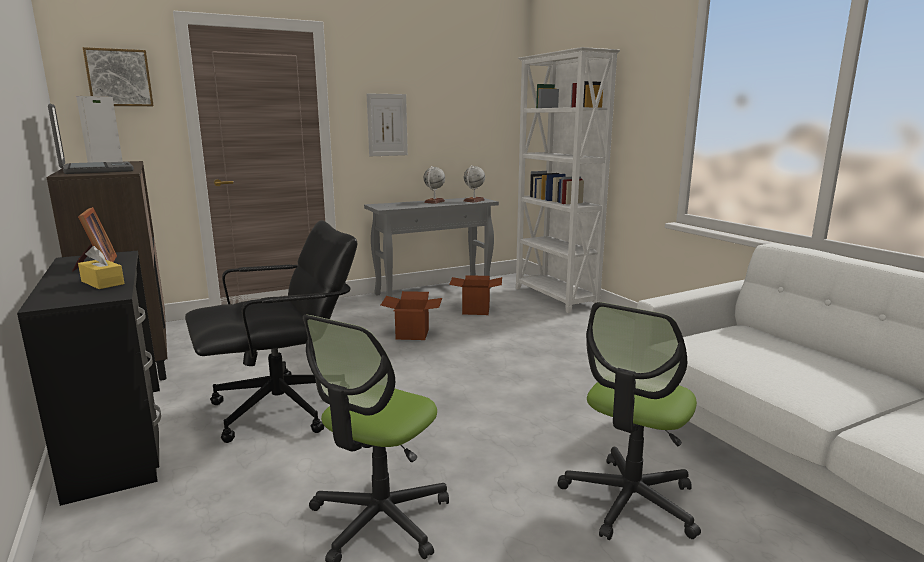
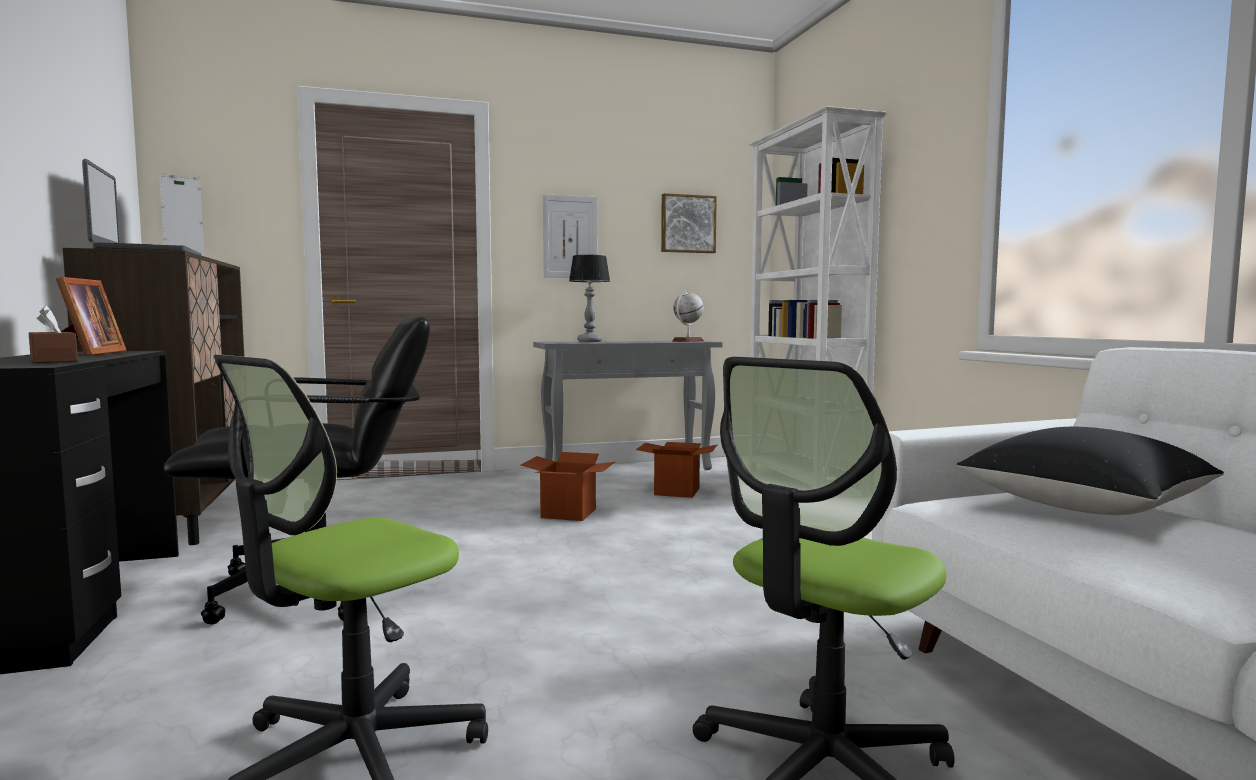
camera: 10 degrees right, 10 degrees down
(102, 282) = (53, 360): yellow tissue box -> brown tissue box
(119, 78) = (224, 165): picture -> picture (687, 224)
(405, 203) = (589, 341): none -> table lamp
(434, 202) = (631, 341): globe -> none
(751, 345) = (1084, 507): none -> black pillow

